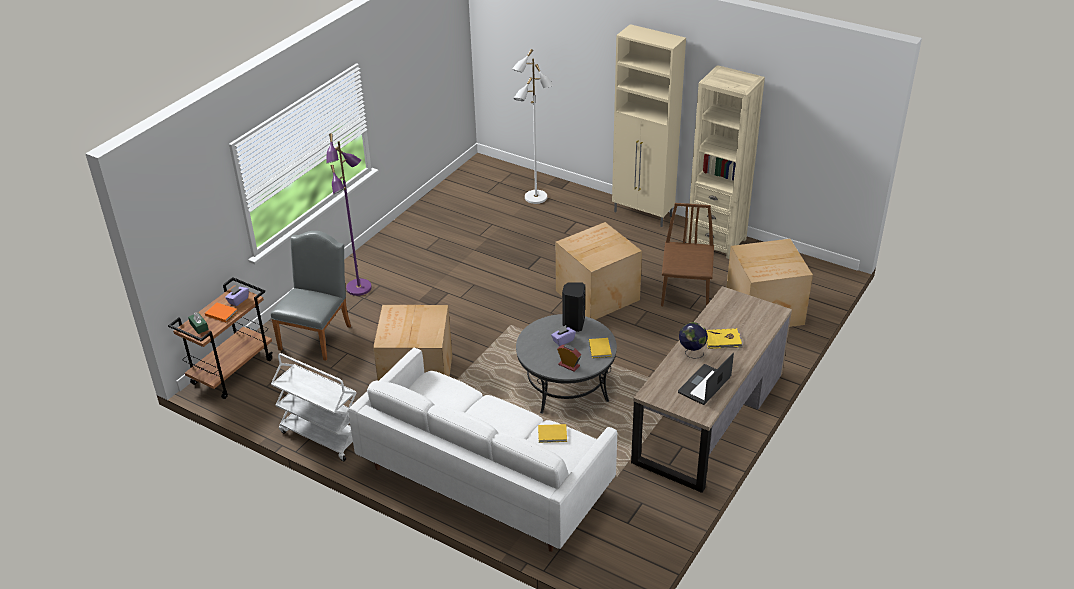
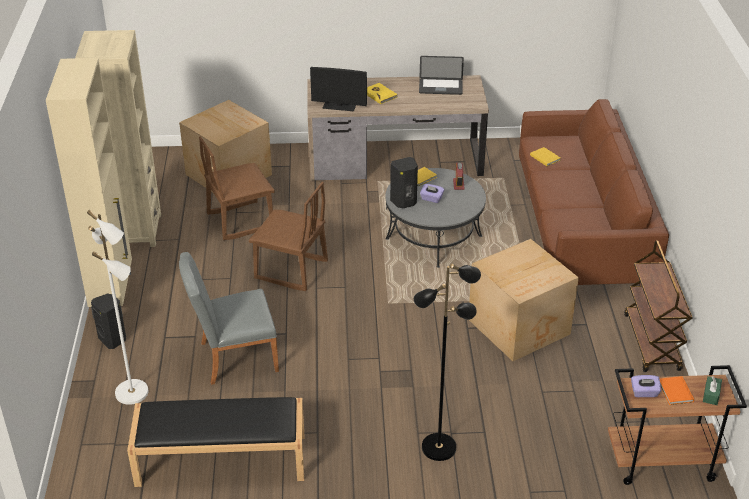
camera: 125 degrees left, 0 degrees up
(318, 334) = (542, 432): grey chair -> grey chair (233, 357)
(321, 436) = (652, 343): white cart -> brown cart
(359, 288) = (439, 447): purple floor lamp -> black floor lamp
(446, 210) = (220, 460): none -> black bench
(485, 479) = (580, 233): white sofa -> brown sofa
(594, 203) = (113, 339): none -> black speaker
(596, 295) = (291, 270): cardboard box -> brown chair
(691, 353) = (410, 102): globe -> none
(720, 308) = (339, 106): none -> monitor

